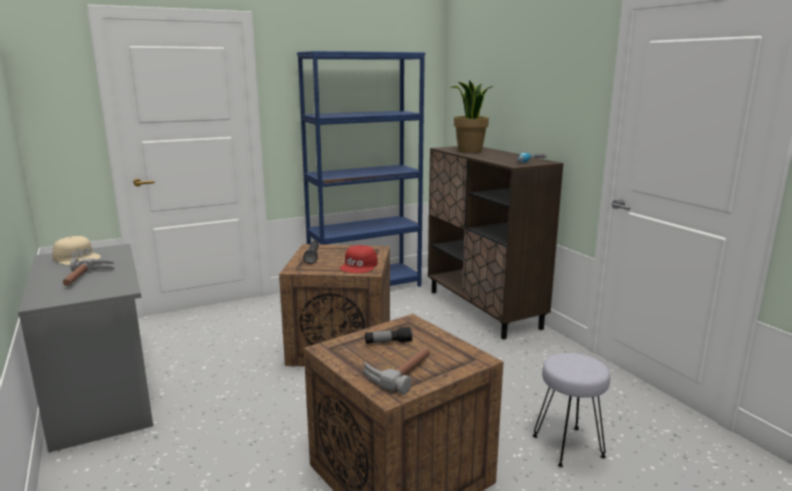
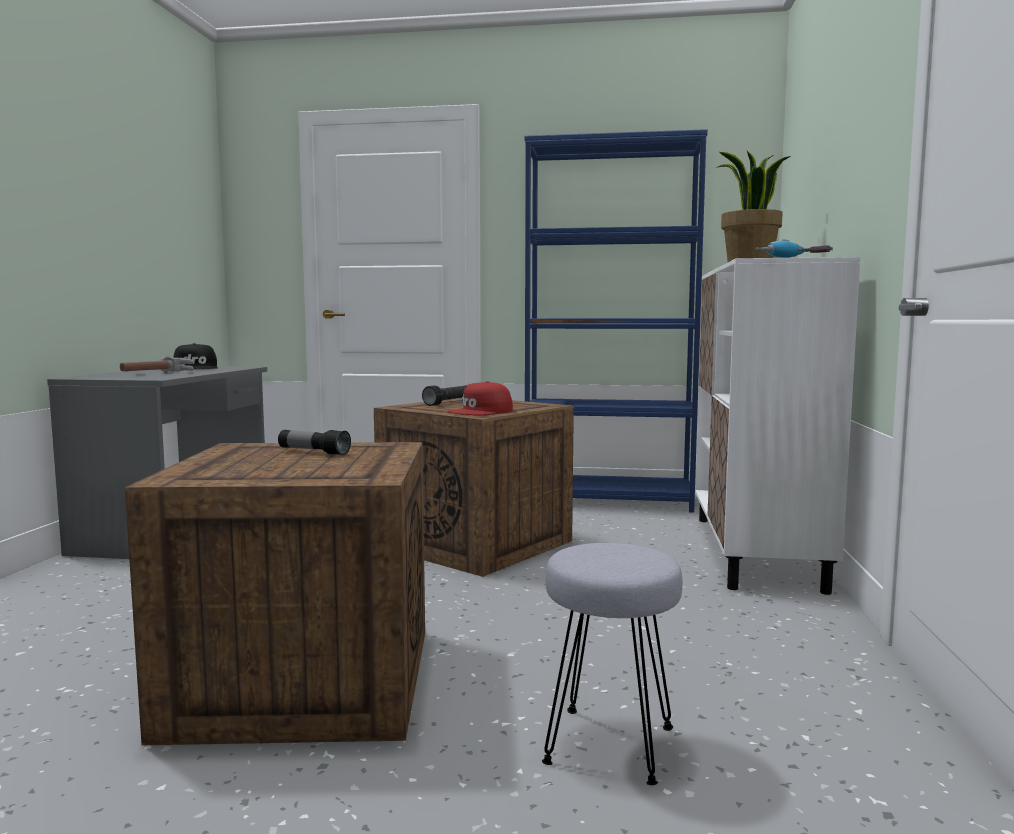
camera: 35 degrees right, 10 degrees down
(77, 258) = (196, 368): beige cap -> black cap
(399, 372) = (244, 469): hammer -> none
(483, 309) = (755, 552): brown cabinet -> white cabinet

